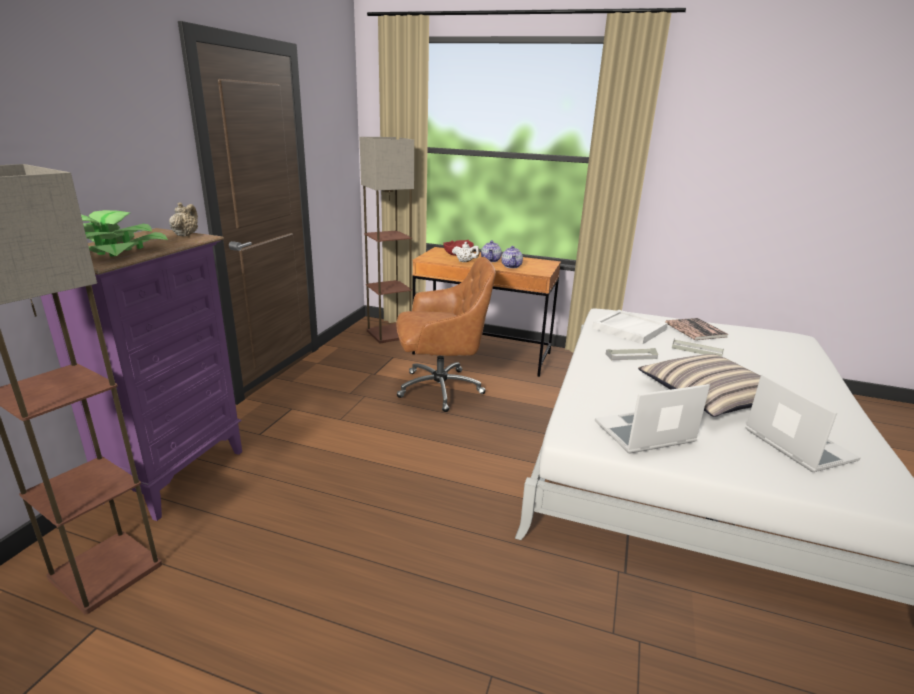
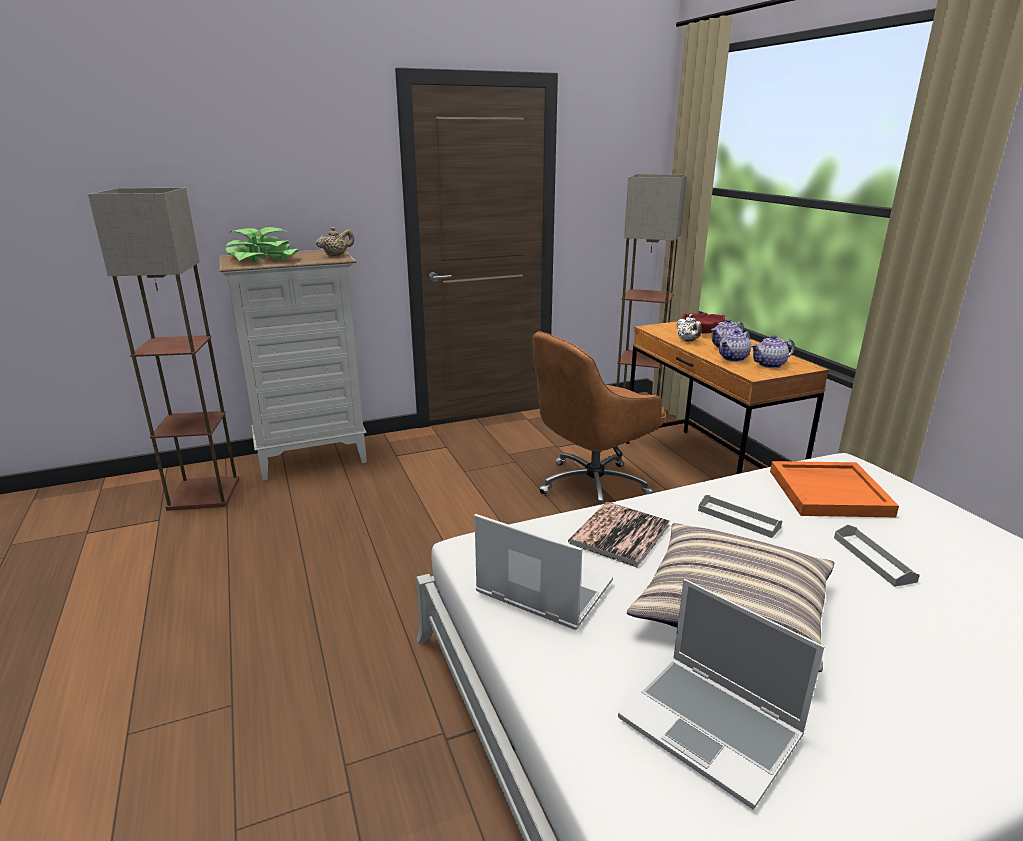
camera: 50 degrees right, 0 degrees up
(179, 474) = (314, 459): purple dresser -> white dresser
(440, 389) = (592, 486): brown office chair -> brown office chair turned 105 degrees clockwise
(534, 265) = (769, 365): none -> teapot
(629, 329) = (829, 492): white tray -> orange tray
(695, 330) = (949, 537): book -> book (619, 534)
(796, 445) = (712, 728): laptop -> laptop turned 105 degrees clockwise

